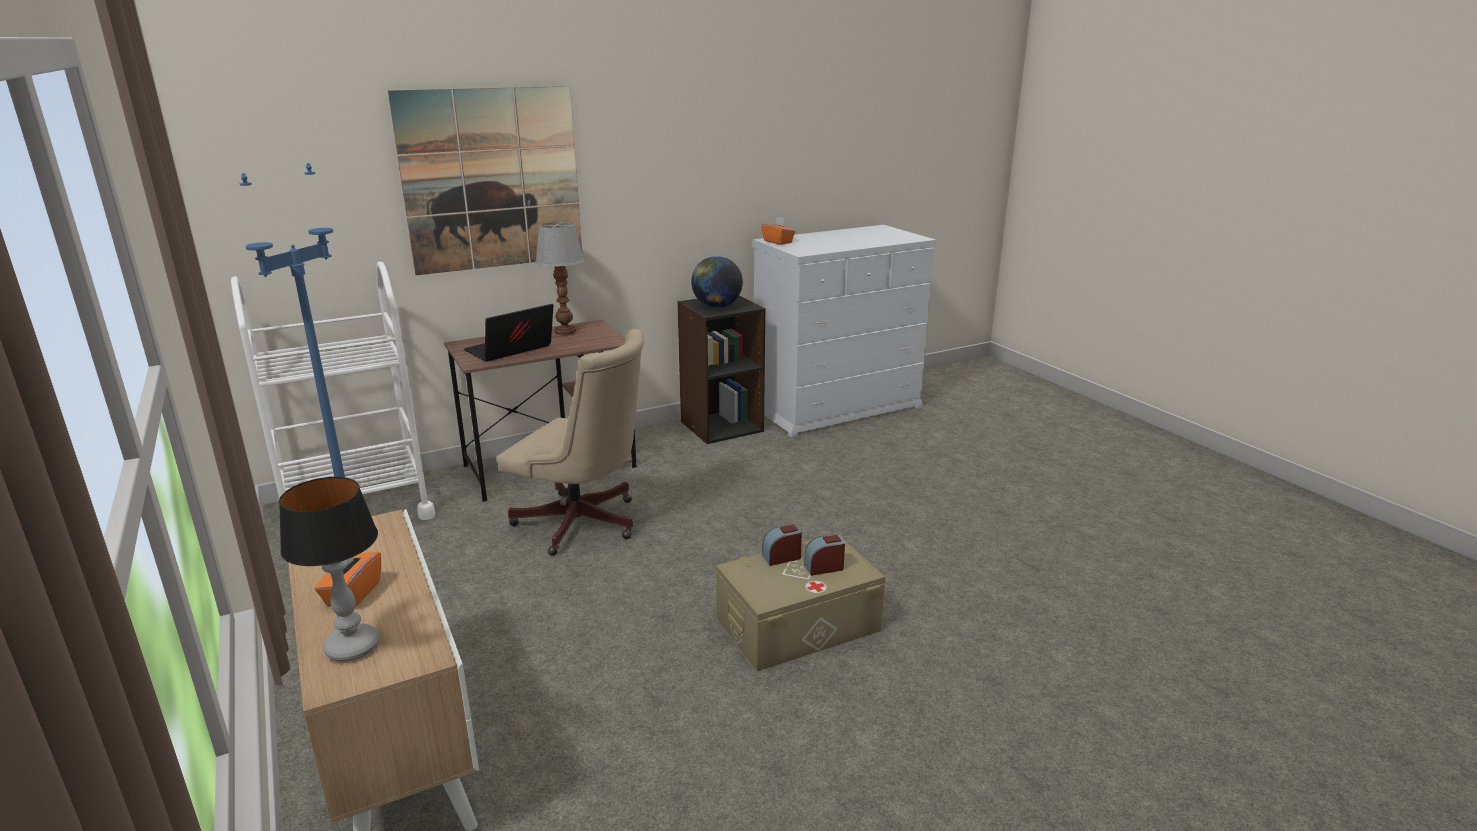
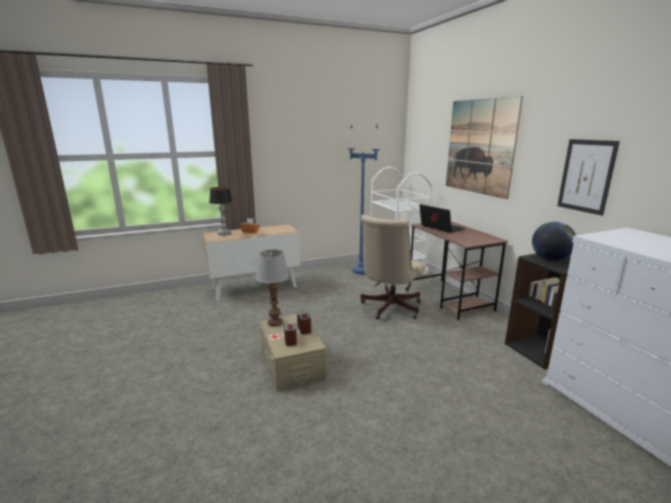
camera: 95 degrees right, 5 degrees down
(566, 332) = (477, 235): table lamp -> table lamp (275, 323)
(692, 193) = (586, 176): none -> picture
(778, 242) = (627, 232): orange tissue box -> none

